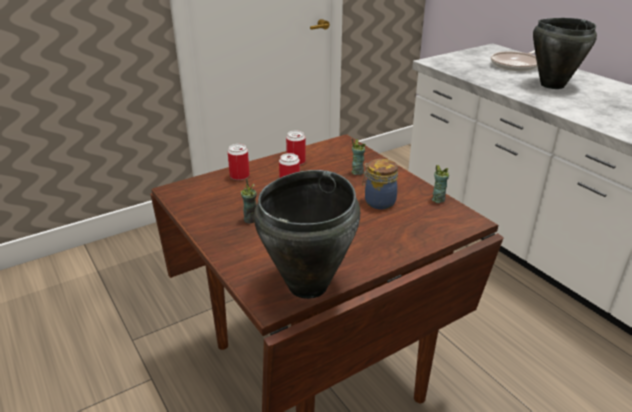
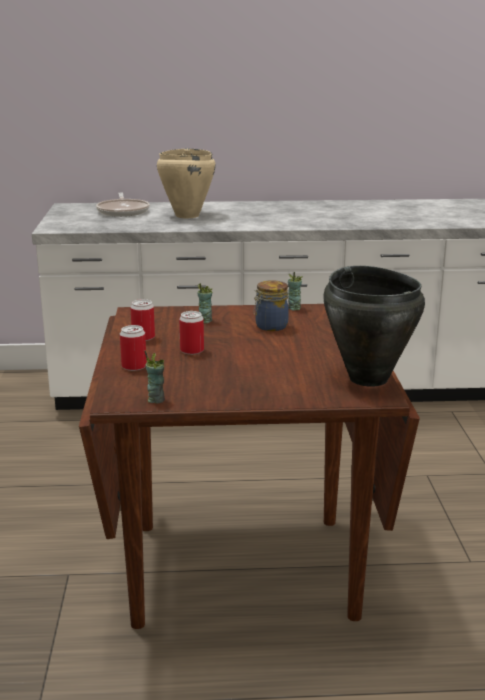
camera: 60 degrees left, 10 degrees down
(250, 219) = (232, 378): cup -> cup (156, 399)
(551, 85) = (186, 216): black cooking pot -> beige cooking pot

